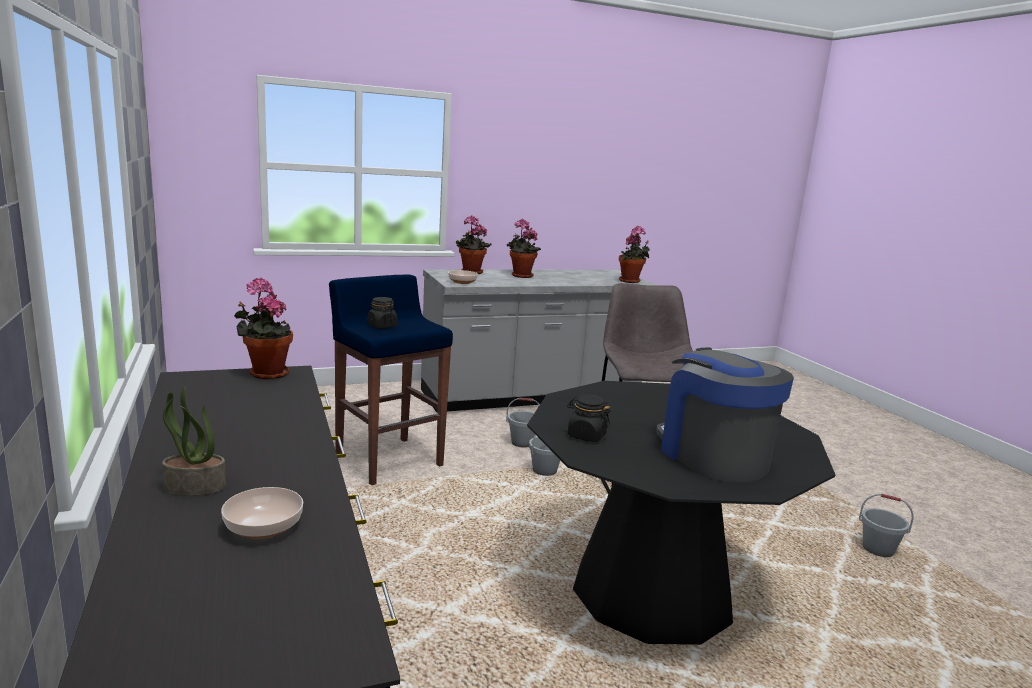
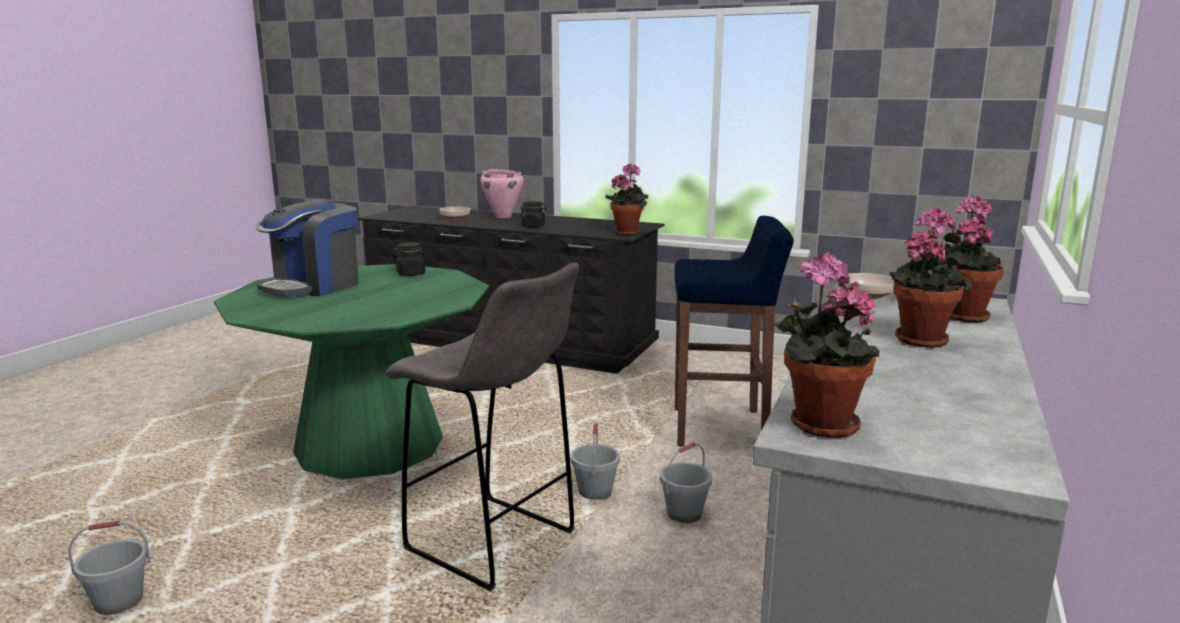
camera: 135 degrees right, 0 degrees up
(194, 487) = (503, 216): potted plant -> pink cooking pot
(382, 326) = (718, 264): black jar -> black jar (533, 226)
(652, 592) = (370, 445): black dining table -> green dining table
(712, 456) = (314, 286): coffee machine -> coffee machine turned 105 degrees clockwise

